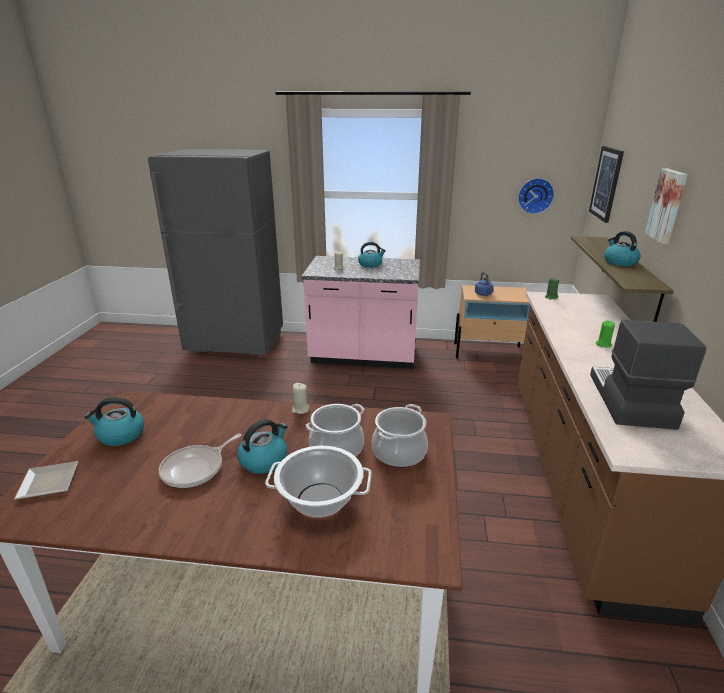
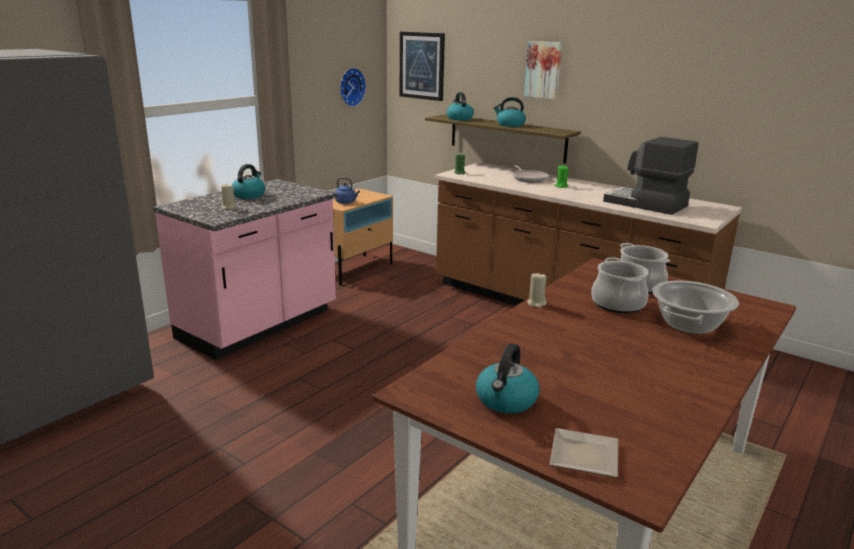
camera: 60 degrees left, 5 degrees down
(196, 469) = (611, 366): frying pan -> frying pan (529, 178)
(264, 460) = (616, 334): kettle -> kettle (459, 118)

